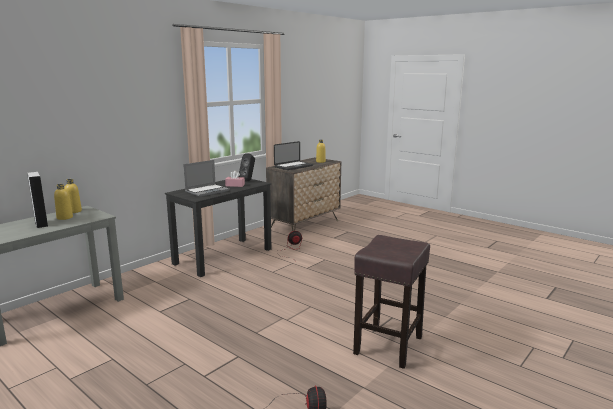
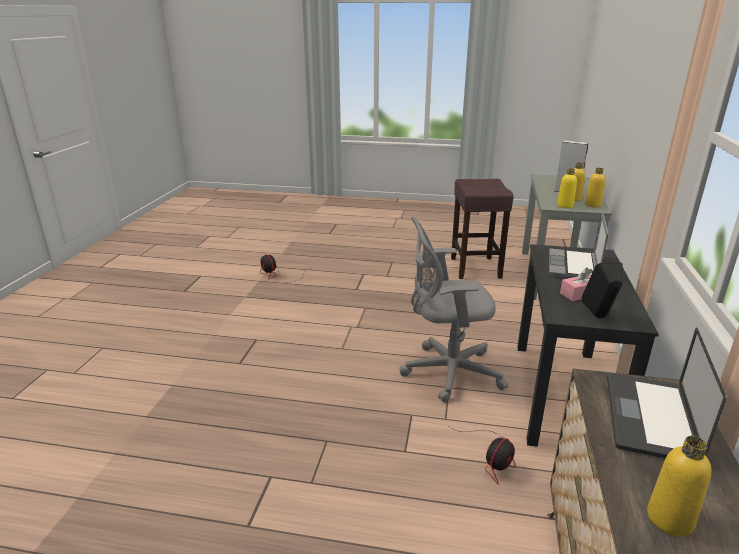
camera: 150 degrees right, 10 degrees up
(92, 214) = (565, 206): none -> yellow bottle
(262, 277) = (447, 372): none -> grey office chair
(388, 346) = (235, 330): brown stool -> brown stool (475, 267)

